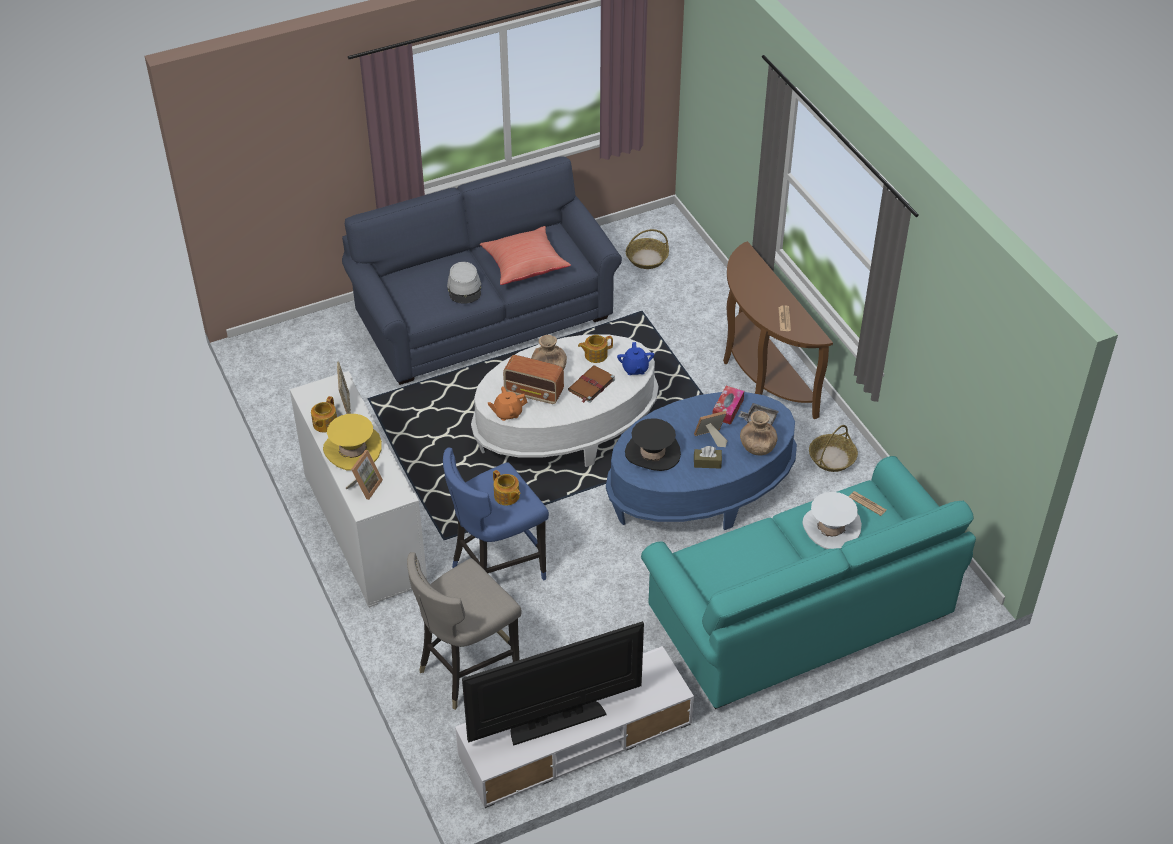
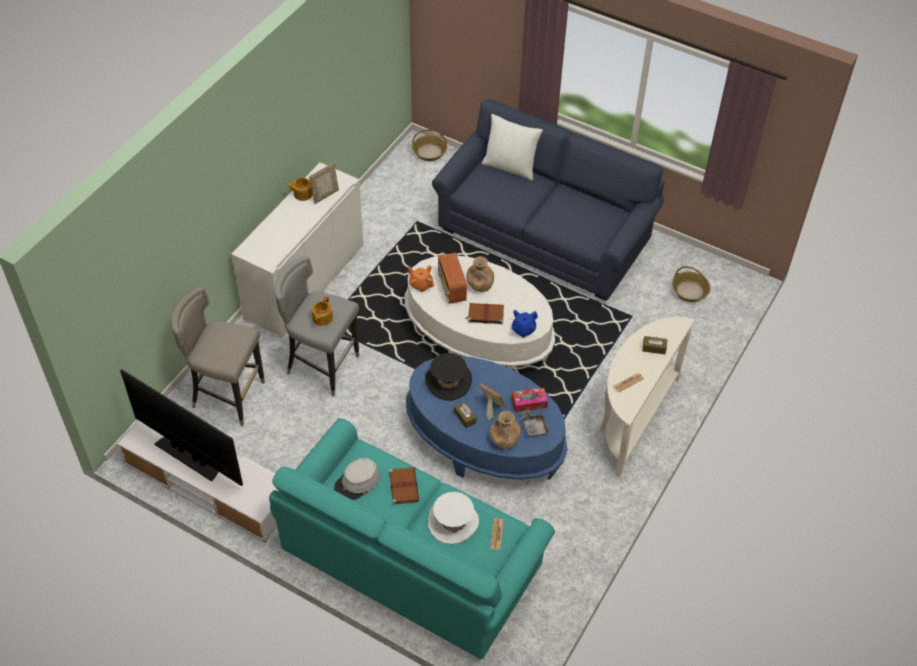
camera: 55 degrees right, 5 degrees up
(352, 450) = (290, 219): yellow hat -> none
(365, 487) = (263, 242): picture frame -> none
(416, 269) = (510, 166): none -> white pillow
(464, 288) = (514, 199): grey hat -> grey hat (357, 482)
(496, 570) = (322, 366): blue stool -> grey stool
(524, 266) = (566, 217): red pillow -> none
(595, 355) = (517, 301): teapot -> none
(758, 282) = (654, 348): none -> brown tissue box
(760, 374) = (632, 419): brown console table -> white console table
(760, 544) = (403, 486): none -> brown book
(832, 458) = (584, 506): basket -> basket (429, 152)

